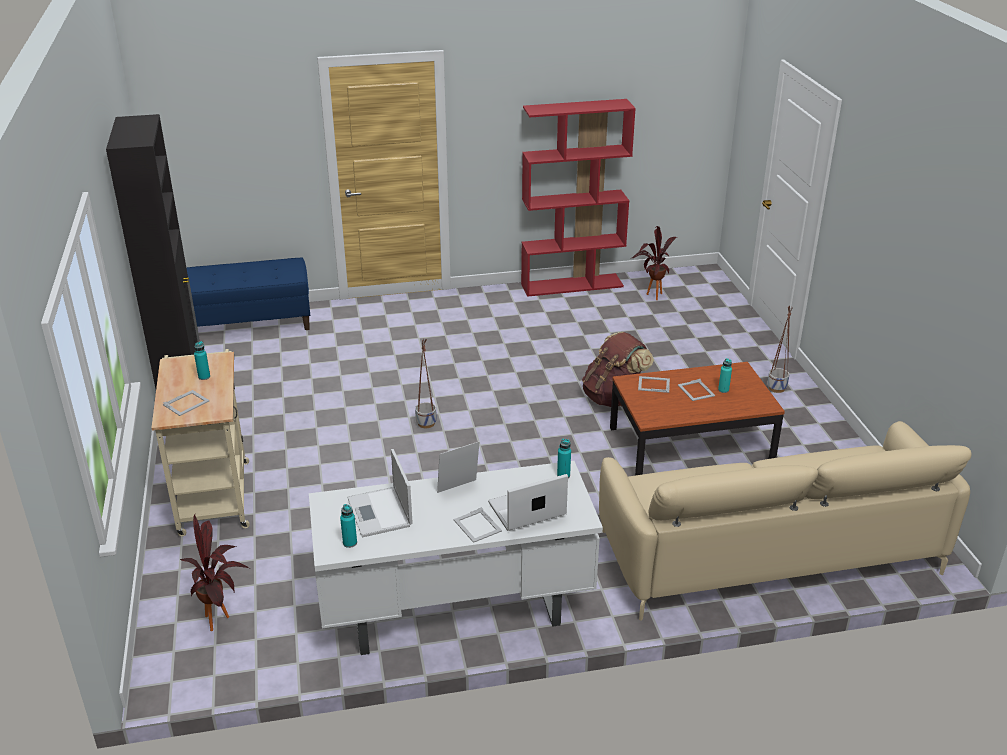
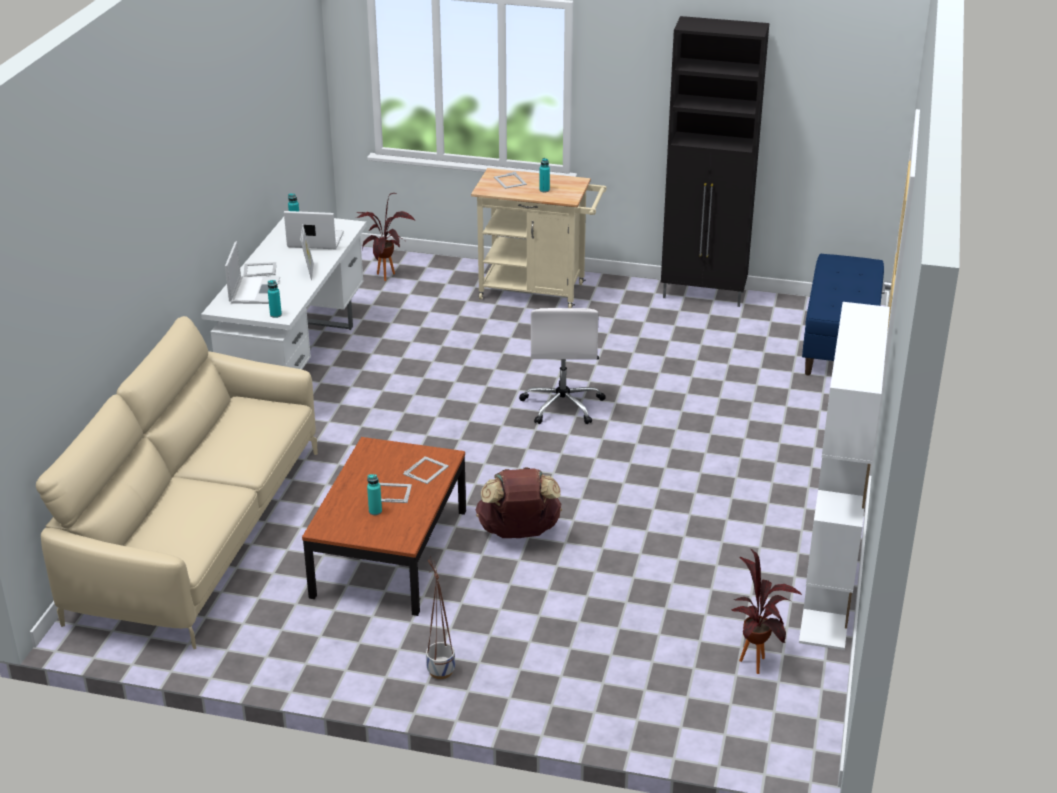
camera: 115 degrees right, 0 degrees up
(426, 423) = (562, 405): planter -> white office chair
(572, 285) = (828, 596): red bookcase -> white bookcase

